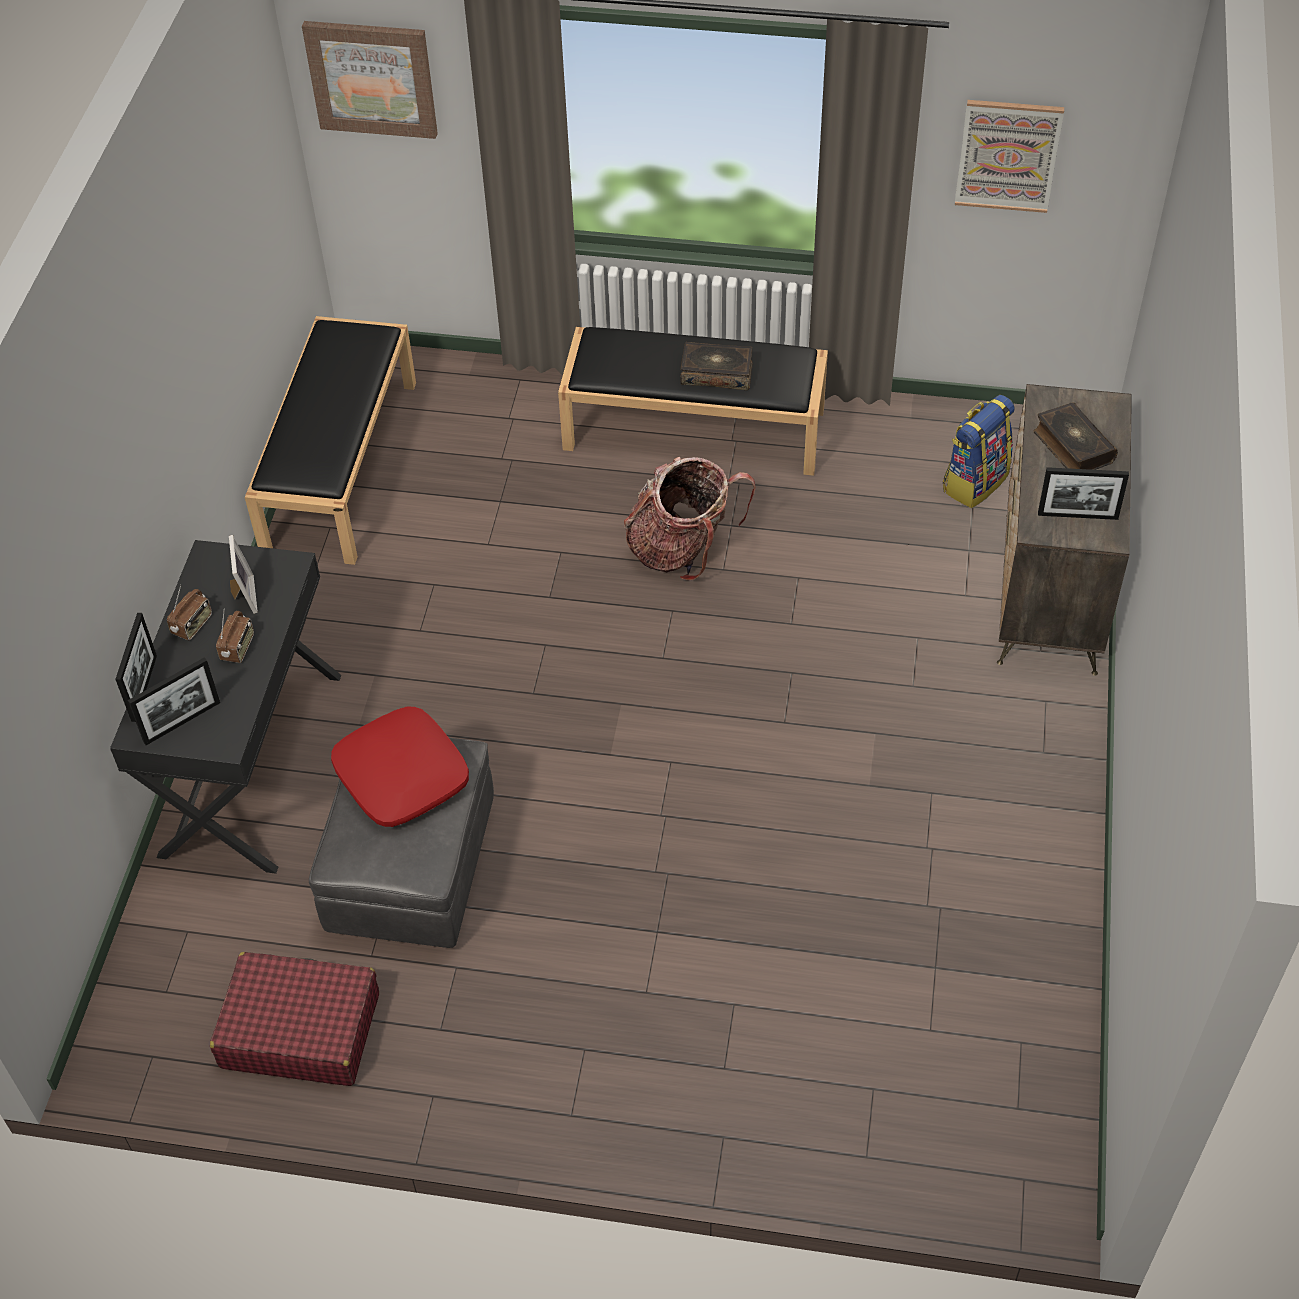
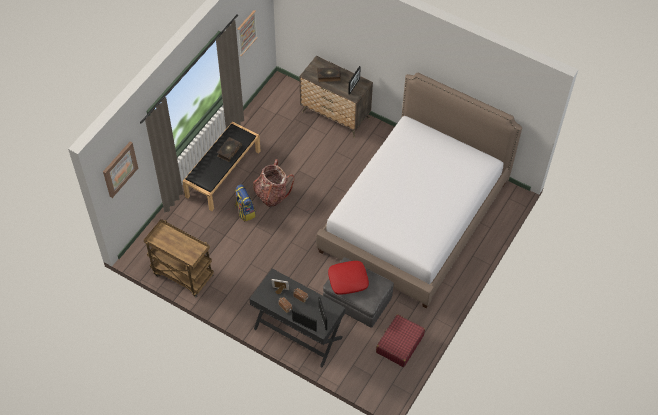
camera: 70 degrees left, 5 degrees up
(340, 464) = (182, 275): black bench -> brown cart
(789, 916) = (414, 217): none -> bed
(974, 482) = (285, 114): backpack -> backpack (245, 211)

